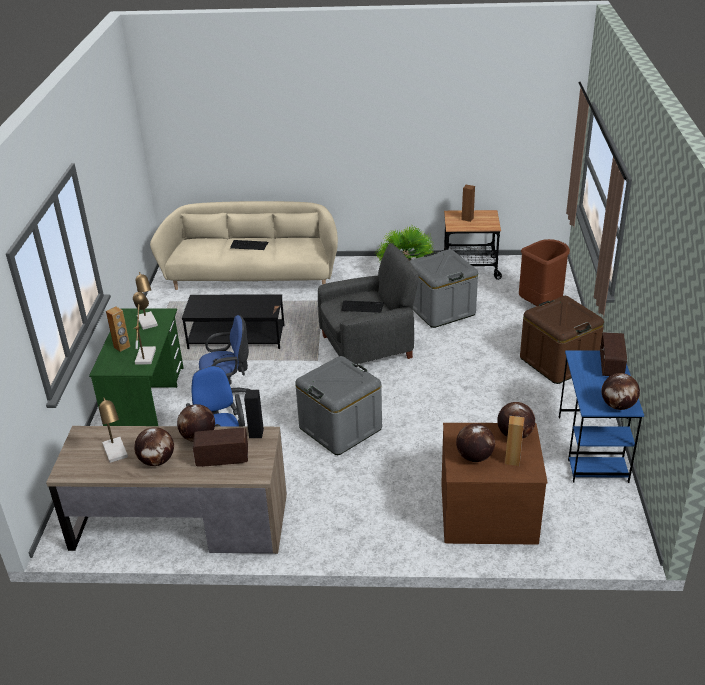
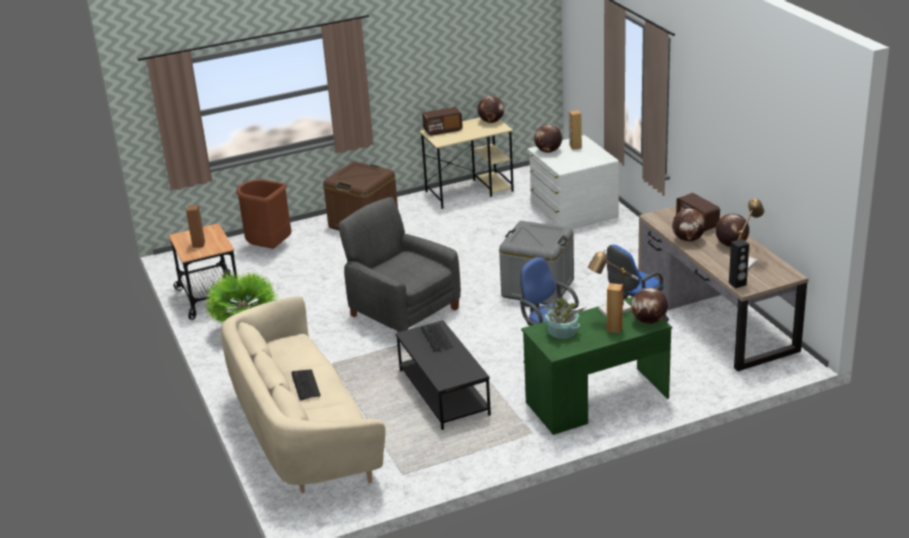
camera: 115 degrees left, 5 degrees down
(148, 323) = (562, 332): table lamp -> potted plant
(256, 433) = (657, 220): black speaker -> black speaker (737, 284)
(362, 307) = (407, 263): keyboard -> keyboard (436, 338)
(441, 309) = (309, 292): grey storage box -> none
(474, 457) = (585, 157): globe -> globe (649, 321)
(488, 511) = (572, 210): brown dresser -> white dresser
(592, 449) = (470, 191): blue desk -> beige desk

